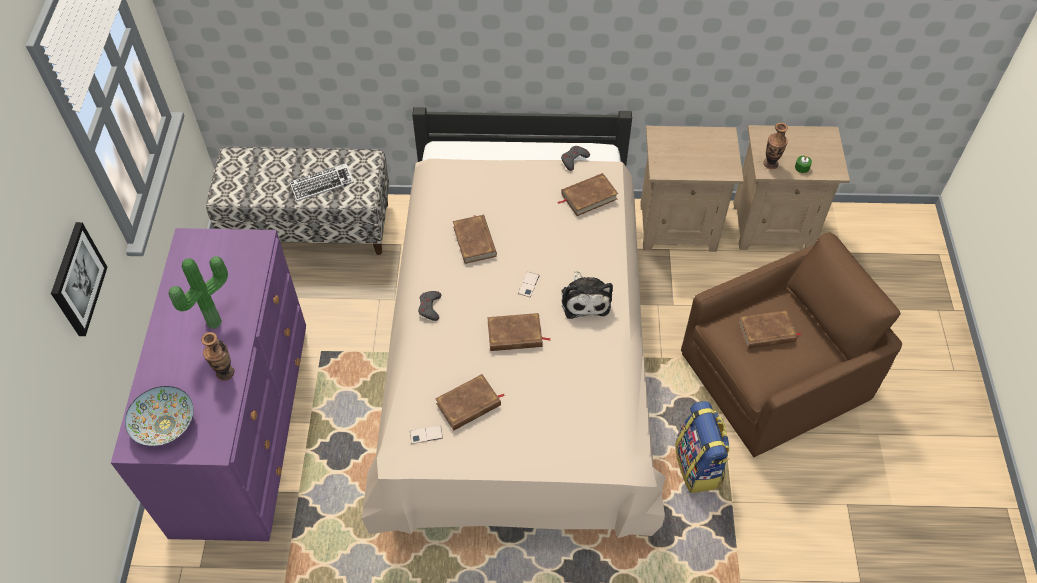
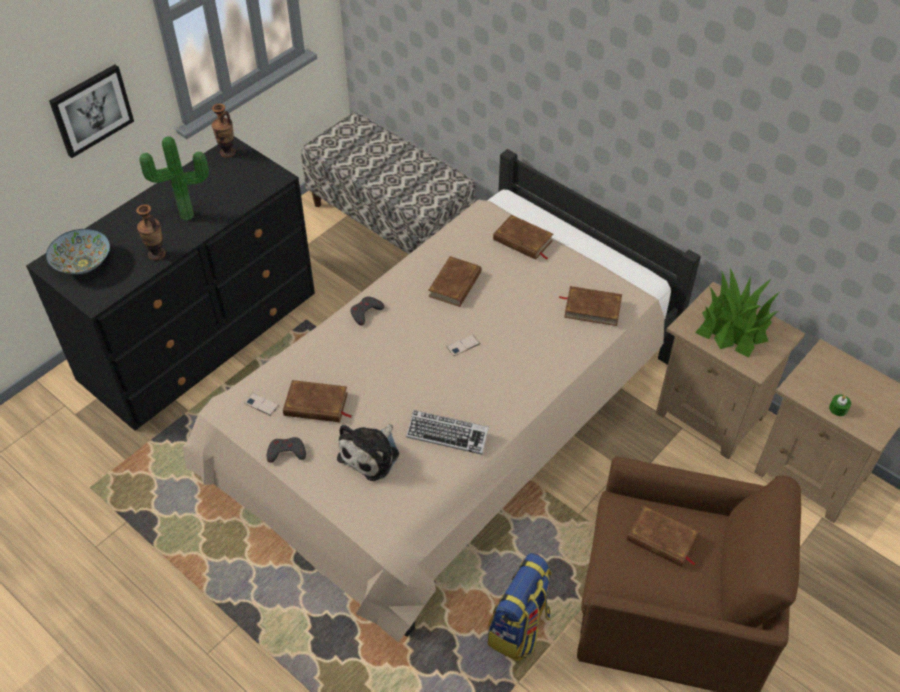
camera: 40 degrees right, 5 degrees down
(242, 423) = (200, 334): purple dresser -> black dresser
(322, 184) = (400, 180): keyboard -> keyboard (447, 435)
(515, 335) = (409, 377): brown book -> brown book (523, 241)
(574, 159) = (611, 270): grey game controller -> grey game controller (286, 452)
(585, 299) = (499, 388): plush toy -> plush toy (371, 454)
(690, 151) = (733, 327): none -> potted plant
(770, 164) = (806, 386): vase -> vase (227, 152)

